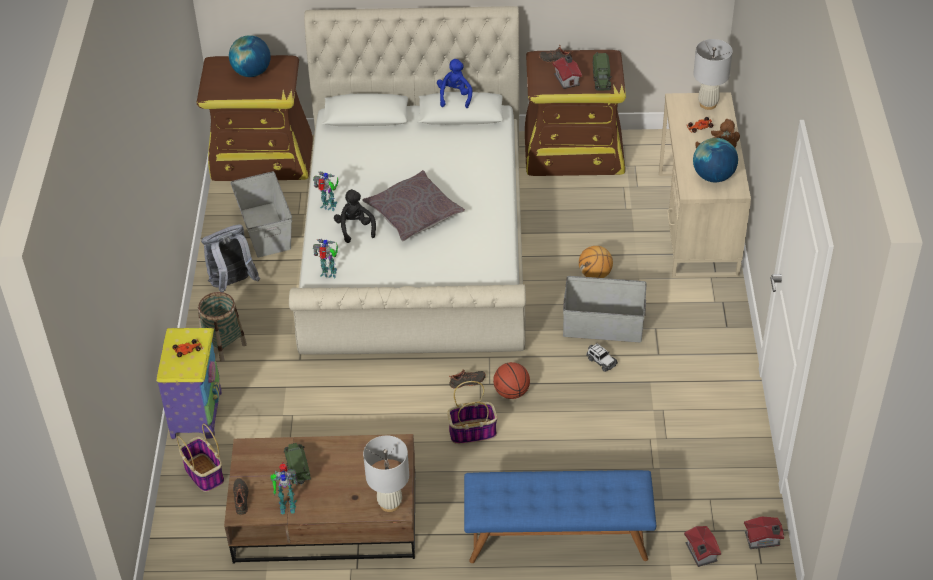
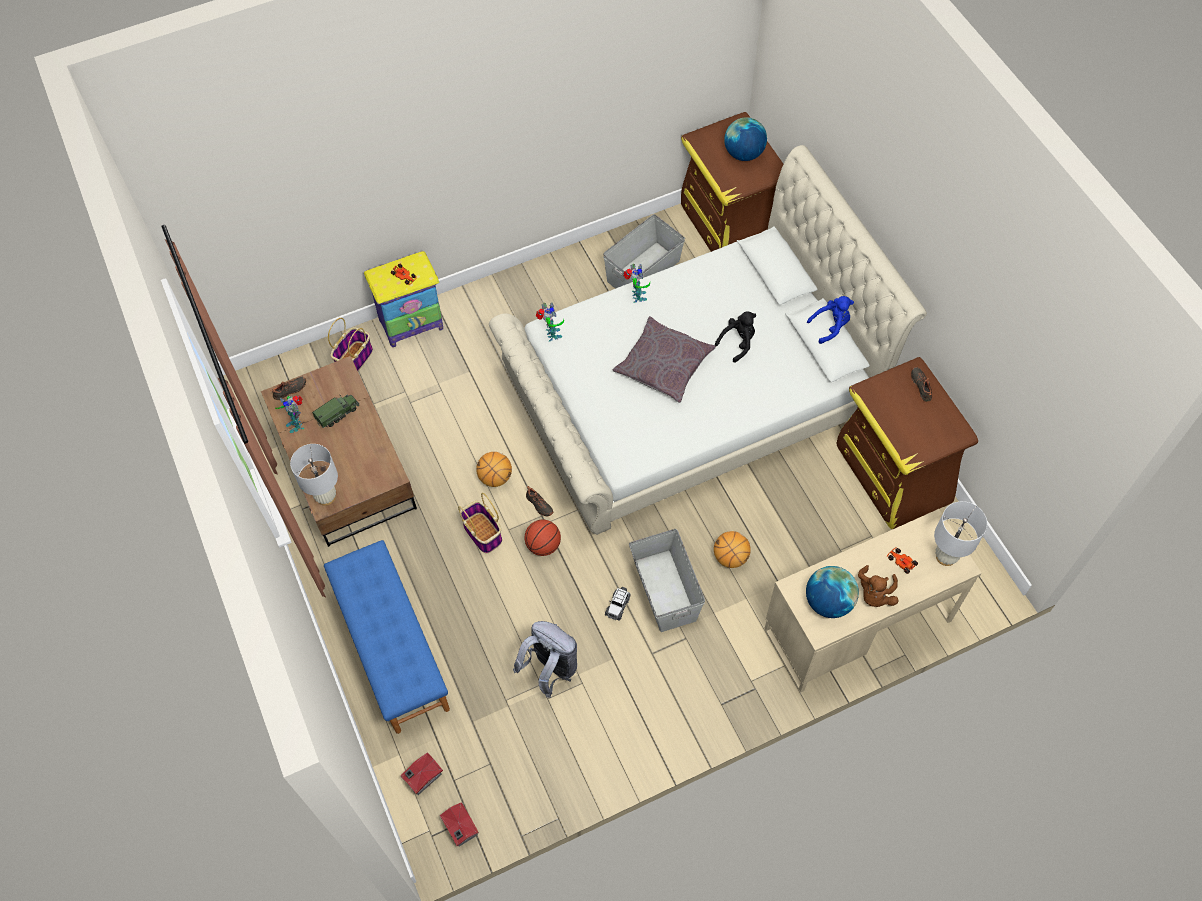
camera: 65 degrees right, 15 degrees up
(224, 345) = (495, 306): basket -> none
(233, 284) = (566, 279): grey backpack -> grey backpack (550, 669)
(355, 228) = (618, 328): black plush toy -> black plush toy (738, 343)
(418, 404) = (495, 477): none -> basketball
(567, 79) = (896, 409): toy house -> none
(601, 79) = (915, 440): toy truck -> none

